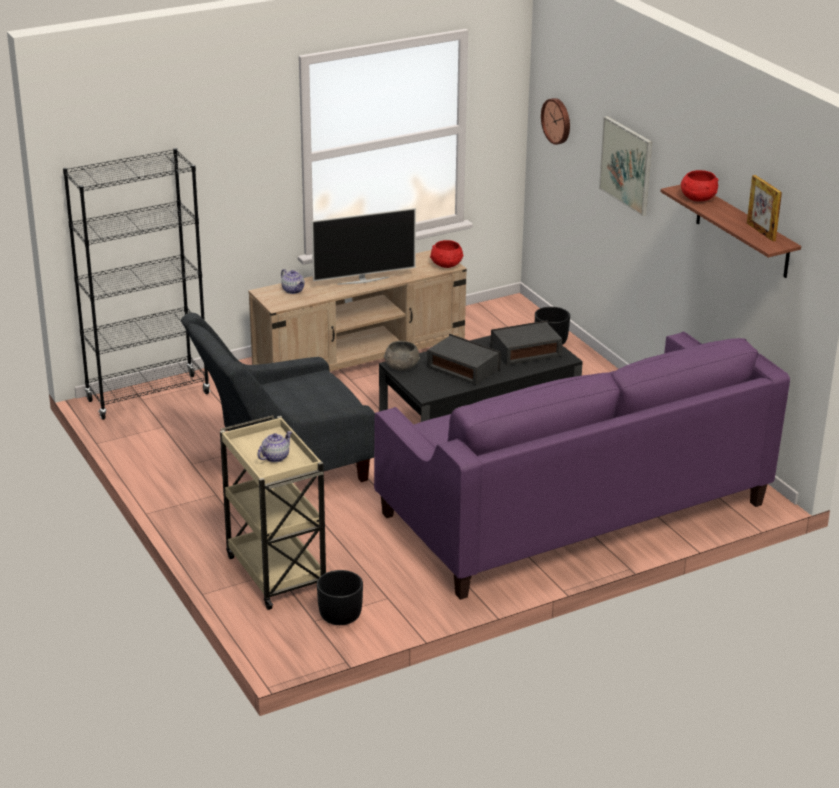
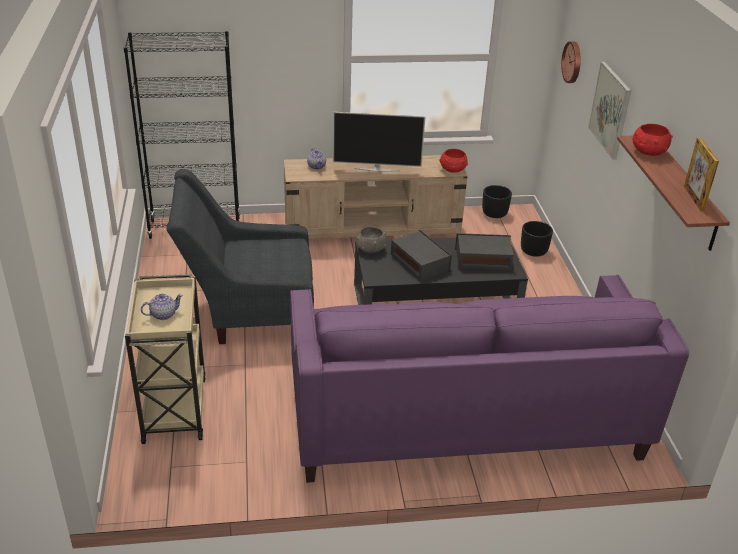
camera: 20 degrees right, 5 degrees up
(340, 615) = (195, 468): black planter -> black planter (494, 213)

